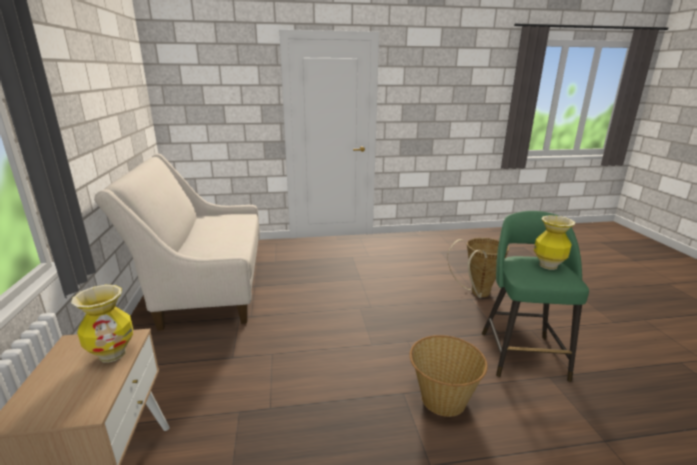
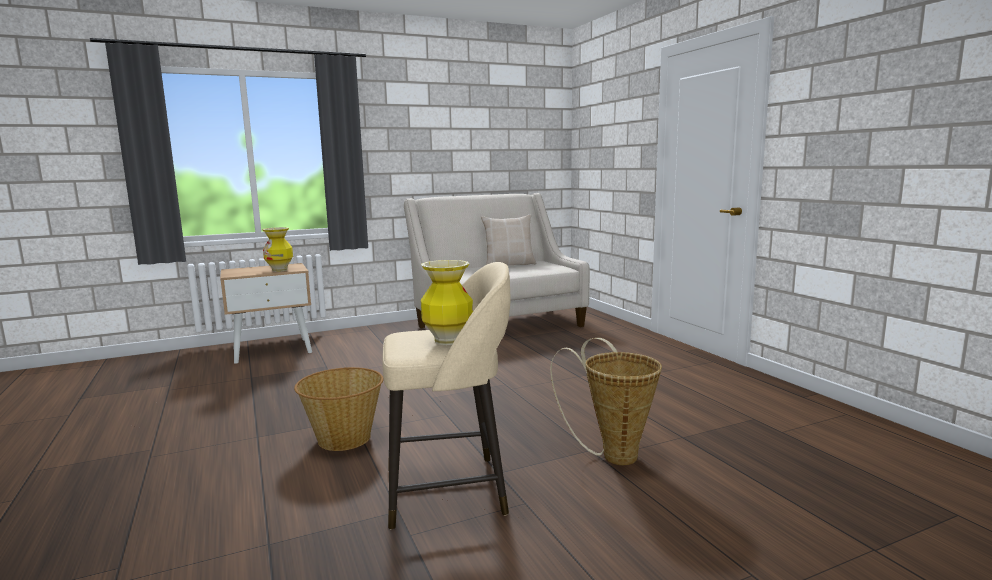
camera: 75 degrees right, 10 degrees down
(198, 228) = (509, 264): none -> beige pillow
(522, 353) = (449, 490): green stool -> beige stool

